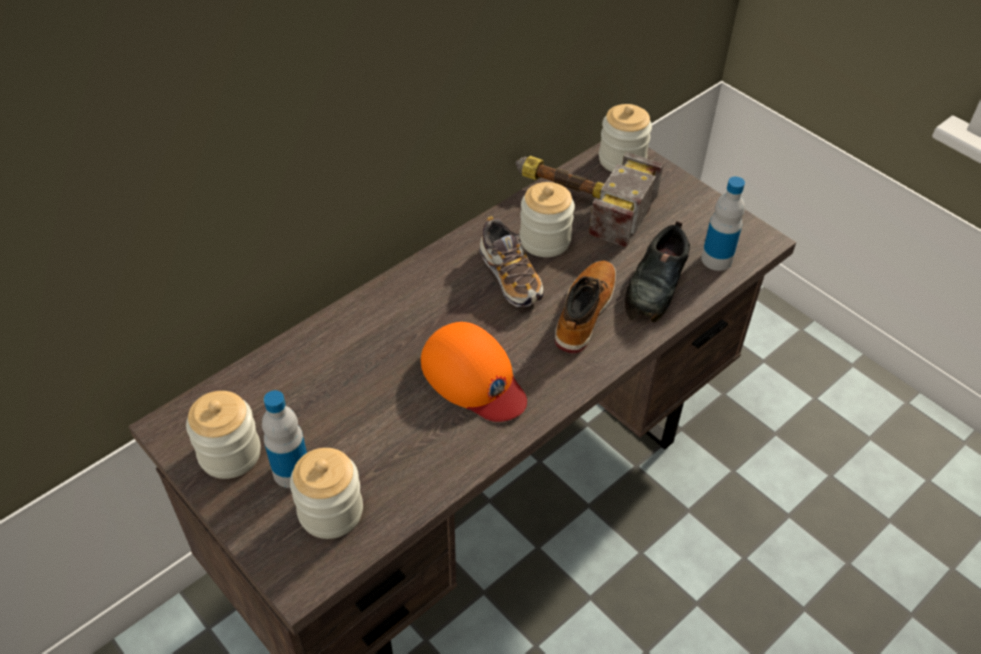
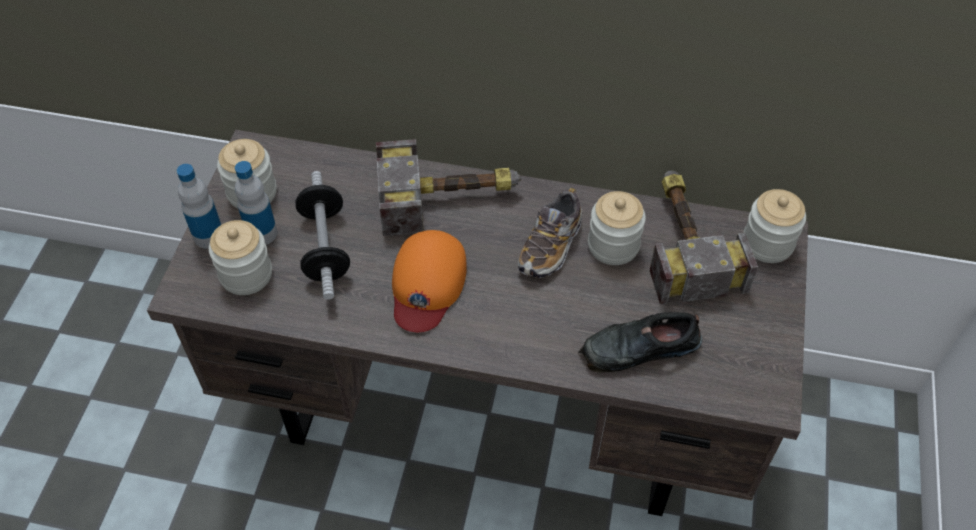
camera: 55 degrees right, 5 degrees up
(359, 430) = (325, 247): none -> dumbbell
(393, 309) = (451, 197): none -> hammer
(583, 312) = (557, 315): boot -> none
(716, 259) = (712, 378): bottle -> bottle (208, 236)

